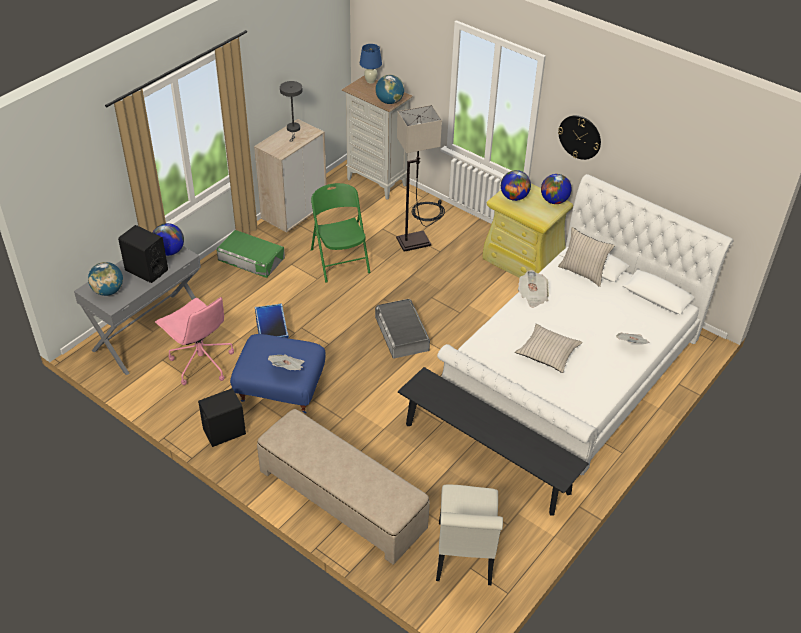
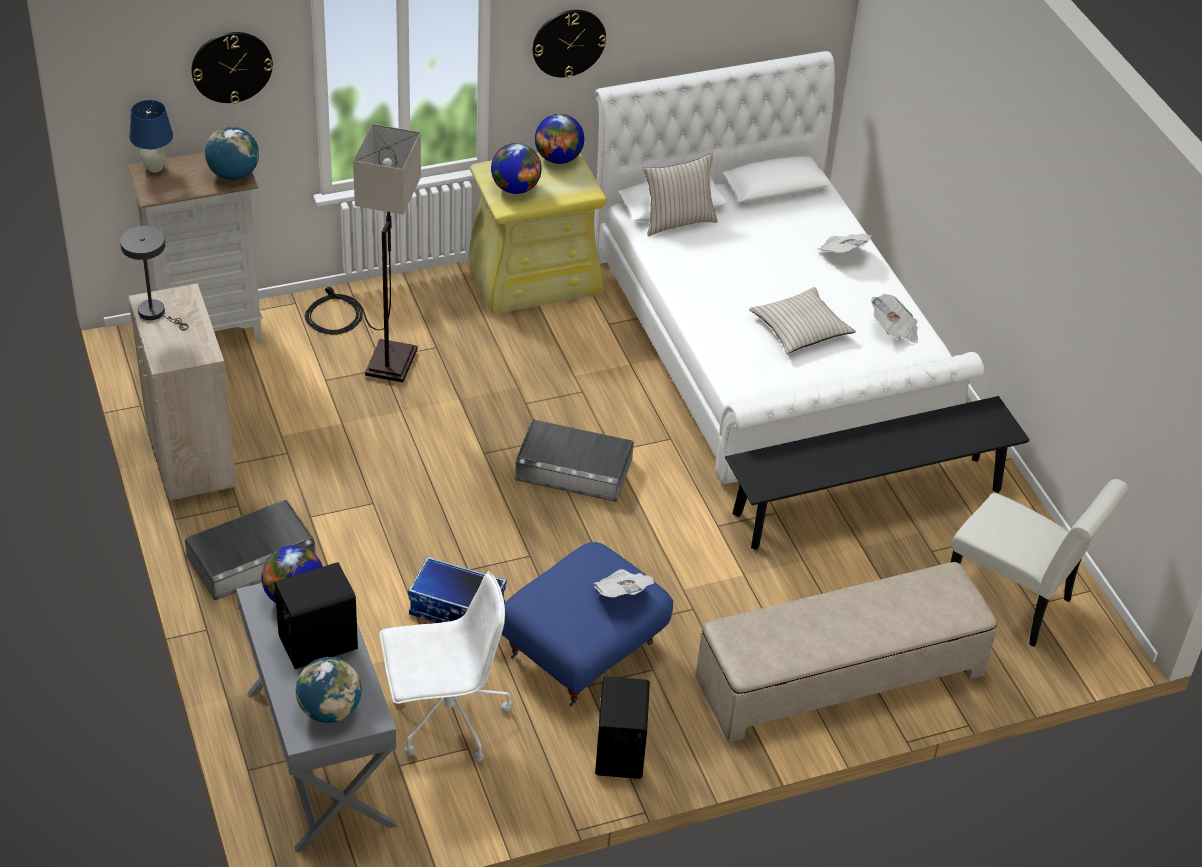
camera: 60 degrees left, 0 degrees up
(200, 362) = (444, 720): pink office chair -> white office chair
(251, 259) = (251, 558): green storage box -> grey storage box
(340, 261) = (356, 459): green chair -> none
(415, 49) = (231, 66): none -> wall clock
(532, 296) = (684, 287): newspaper -> newspaper (894, 330)

